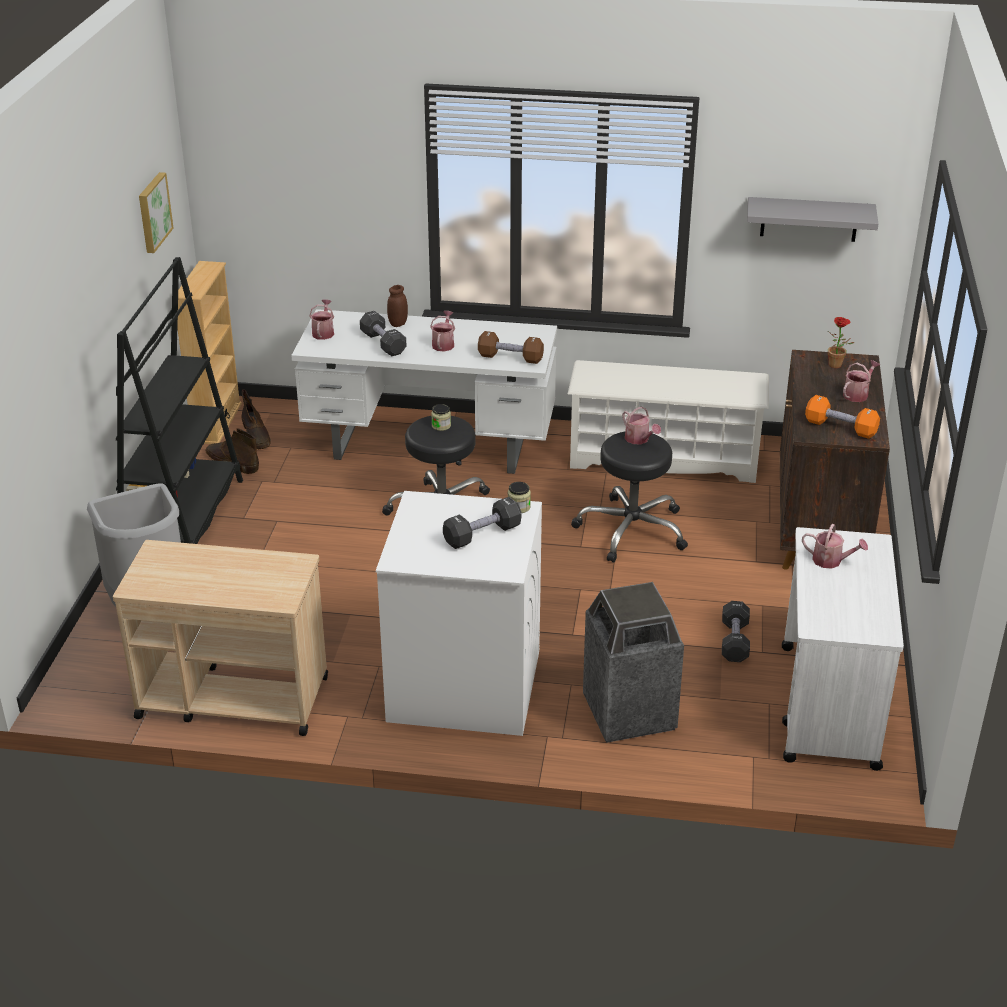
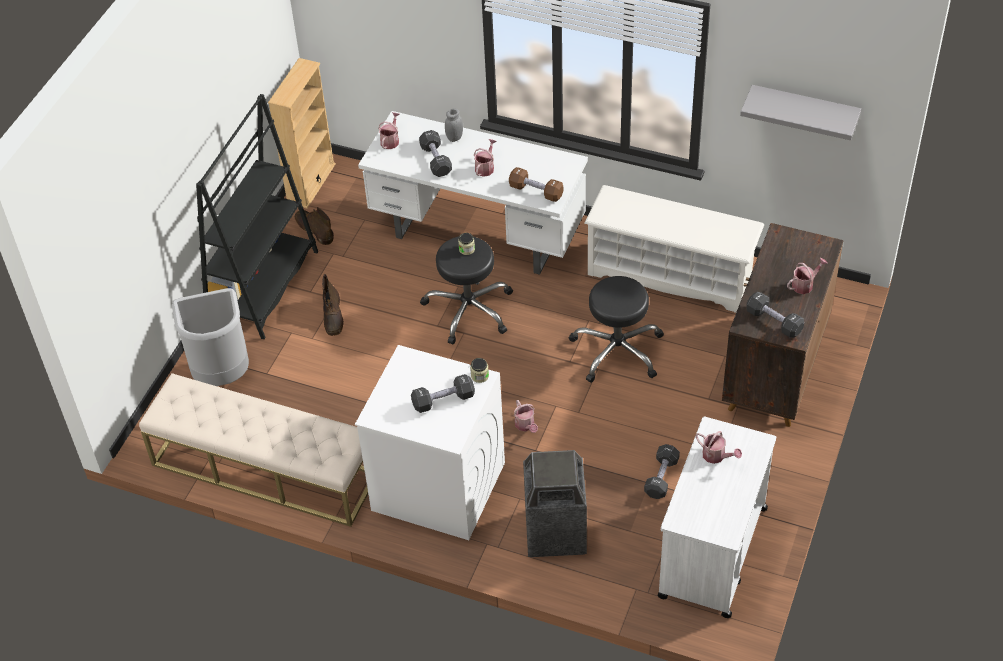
camera: 15 degrees right, 15 degrees up
(153, 212) = (250, 41): picture -> none
(231, 697) = (264, 469): beige cart -> beige bench
(256, 436) = (339, 203): brown boot -> brown boot (333, 317)
(398, 324) = (454, 137): brown jar -> grey jar
(639, 440) = (623, 288): watering can -> watering can (526, 426)
(837, 366) = (801, 248): potted plant -> none
(840, 427) = (774, 322): orange dumbbell -> black dumbbell

